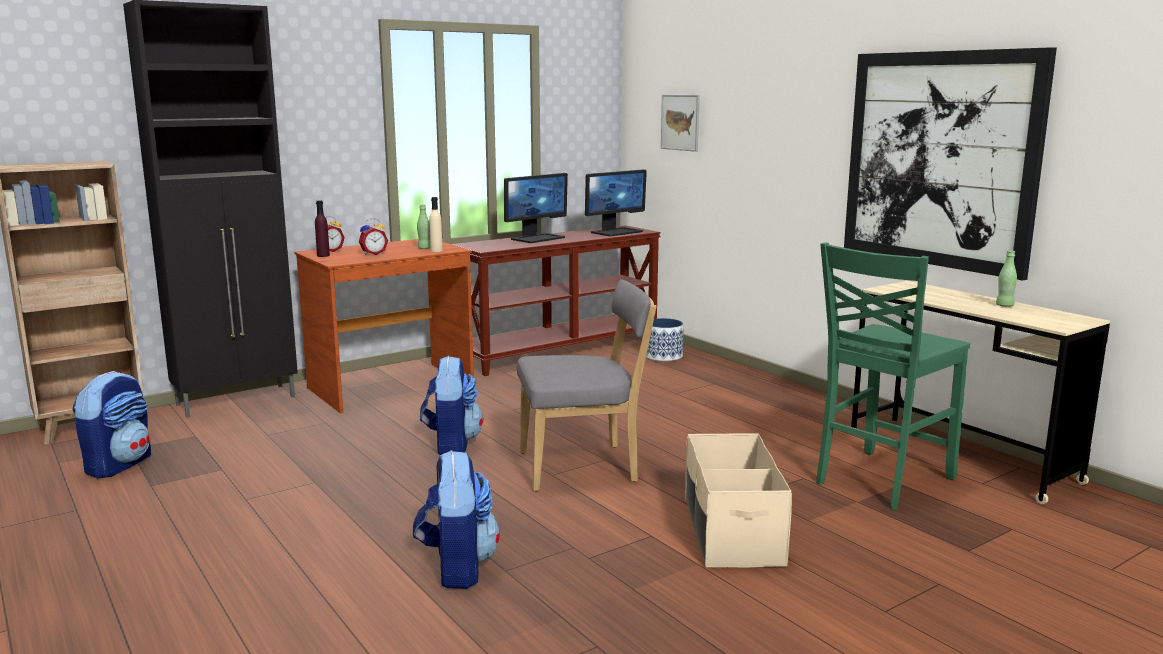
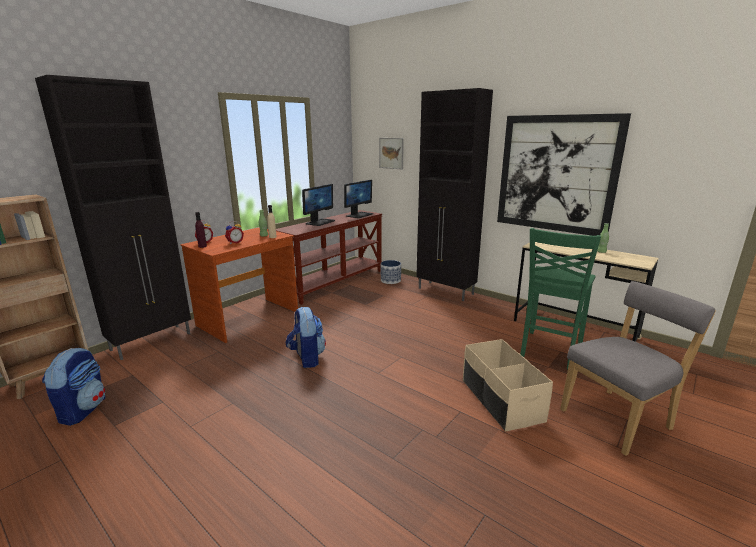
camera: 15 degrees left, 5 degrees up
(457, 568) = (361, 462): backpack -> none
(584, 467) = (393, 364): grey chair -> grey chair (619, 418)
(755, 380) = (446, 291): none -> black cabinet

